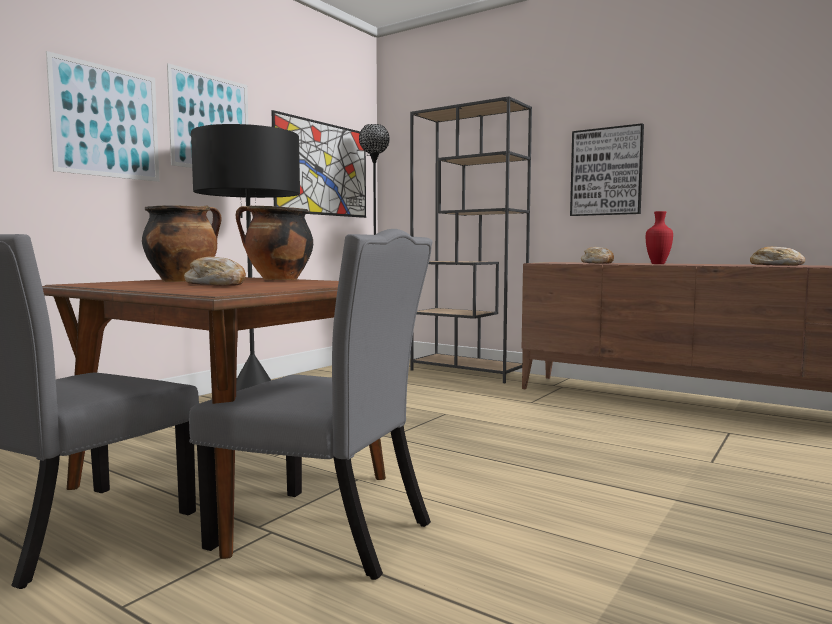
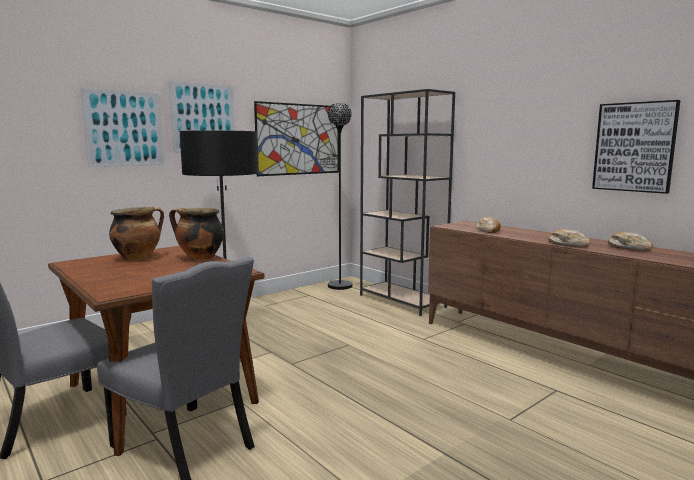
camera: 15 degrees right, 5 degrees up
(217, 284) = (142, 270): bread -> bread (568, 244)
(606, 172) = (510, 150): picture -> picture (634, 147)
(657, 264) = (532, 237): red vase -> none

